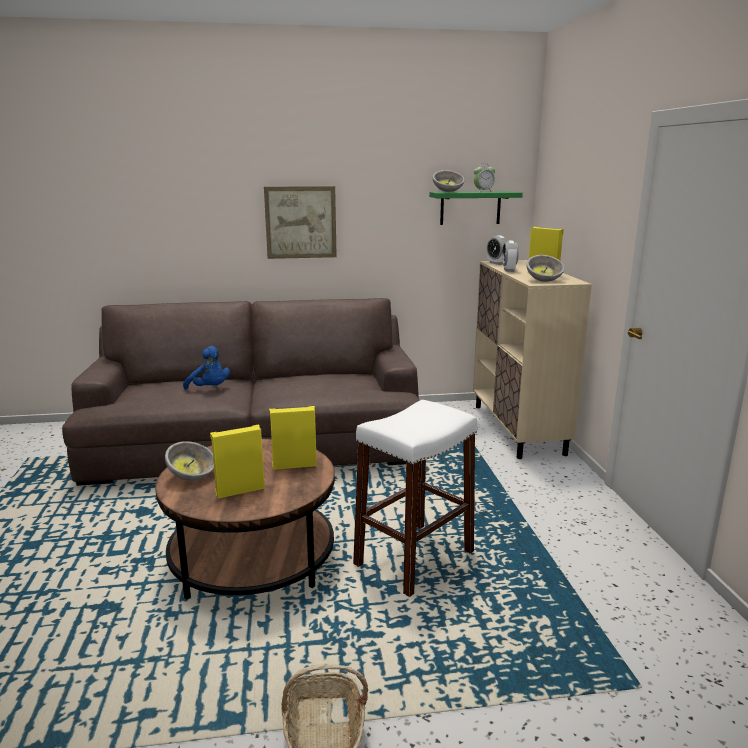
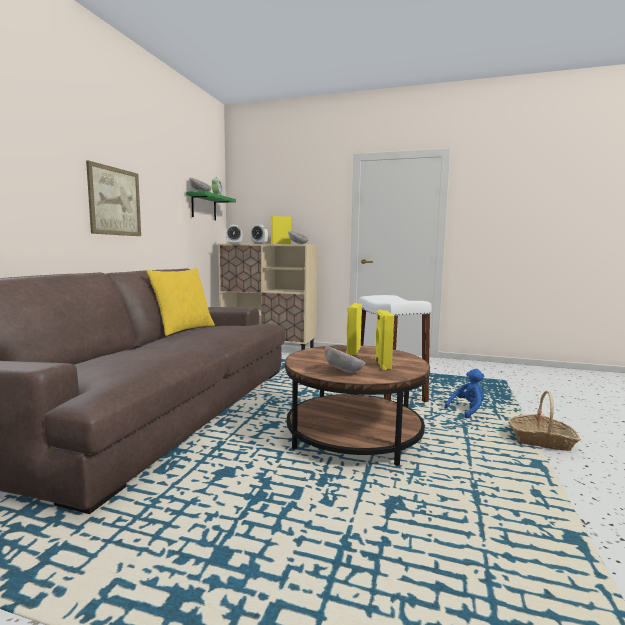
camera: 65 degrees left, 10 degrees down
(210, 389) = (153, 351): blue plush toy -> blue plush toy (467, 410)
(317, 373) = (183, 329): none -> yellow pillow

